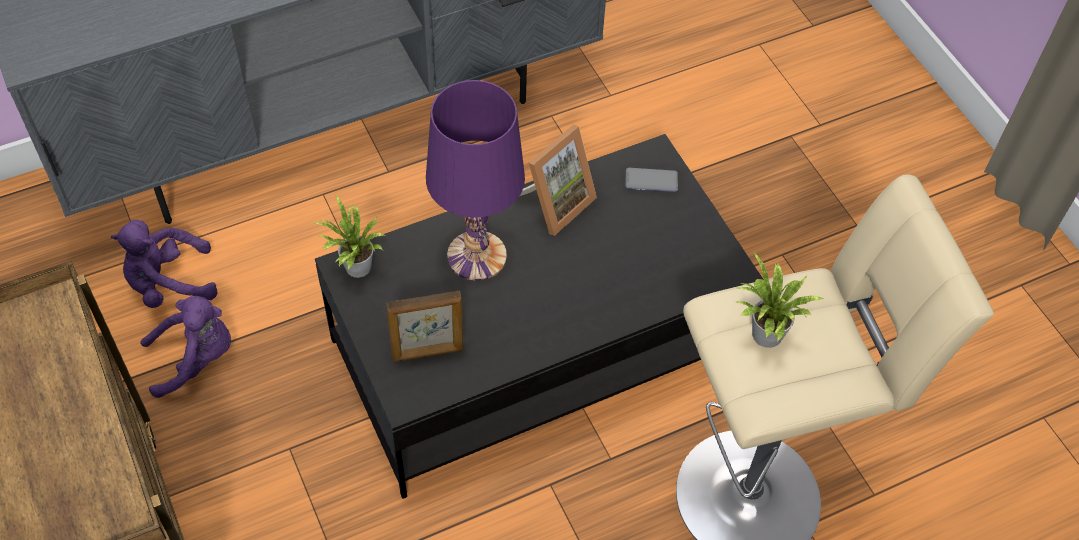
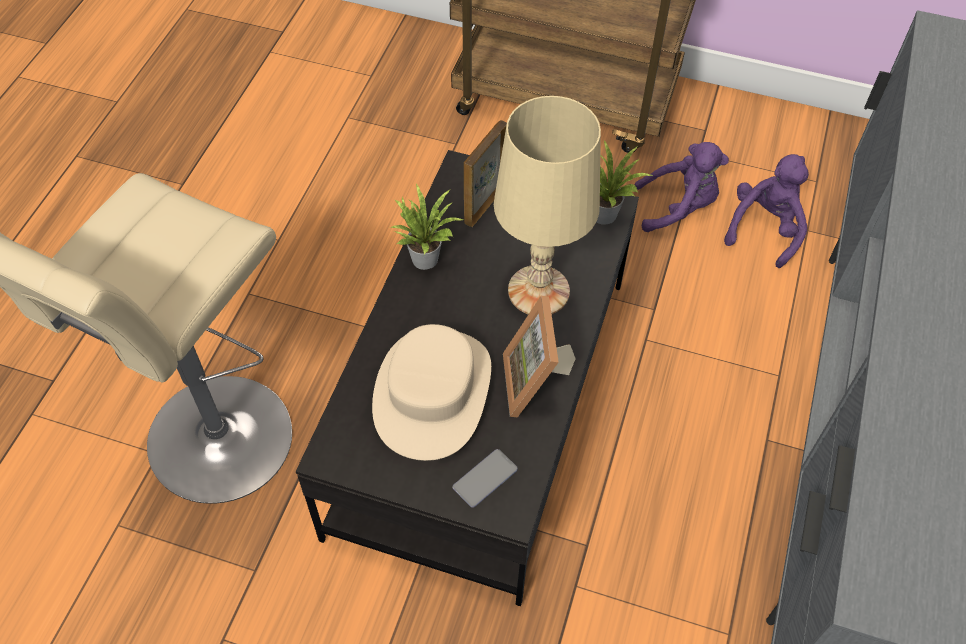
camera: 135 degrees right, 0 degrees up
(196, 358) = (678, 207): purple plush toy -> purple plush toy turned 120 degrees counterclockwise
(476, 256) = (539, 290): purple table lamp -> beige table lamp
(627, 253) = (432, 392): none -> beige hat
(763, 337) = (181, 239): potted plant -> potted plant (425, 256)

